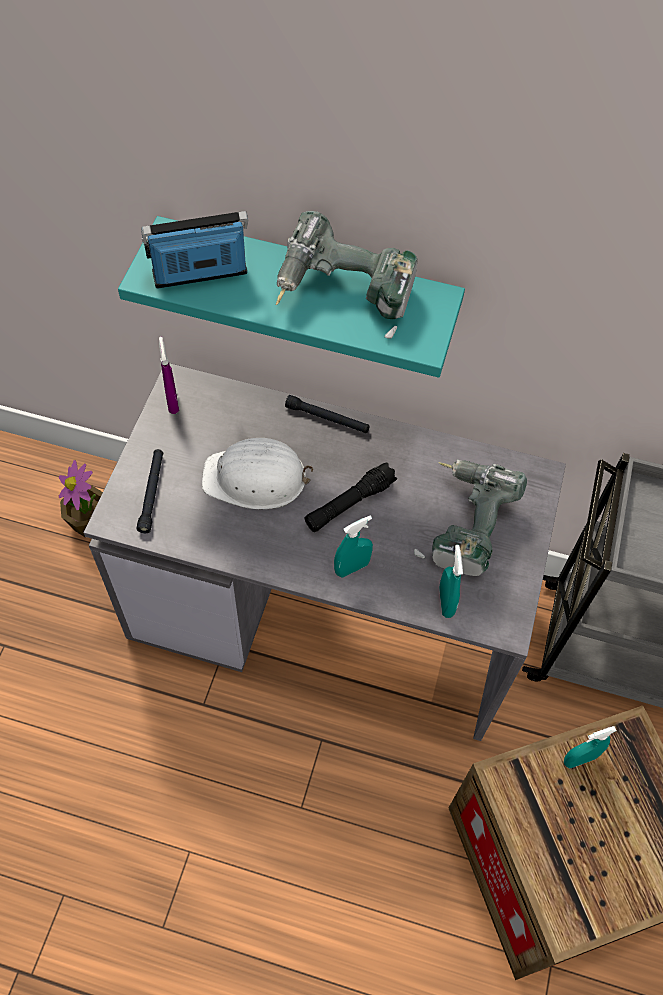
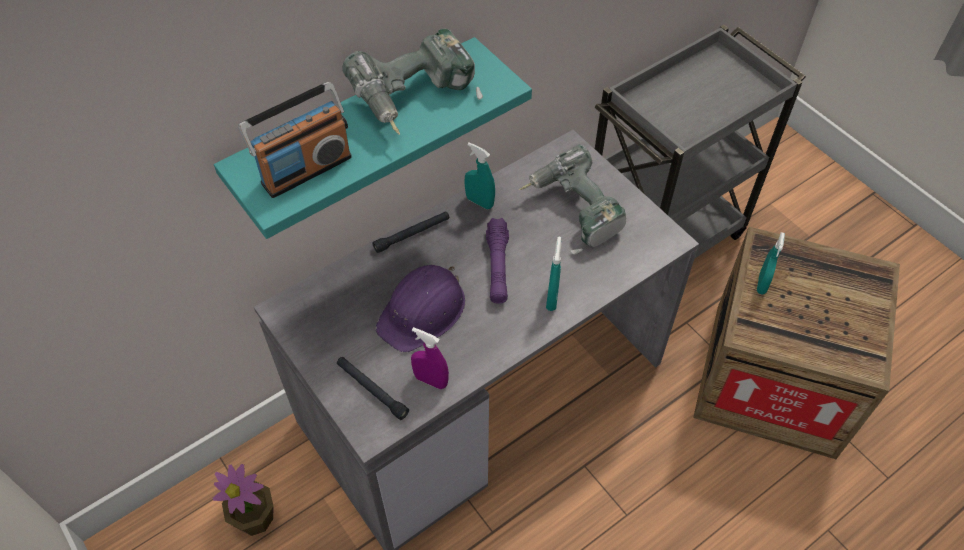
camera: 50 degrees left, 5 degrees down
(172, 402) = (298, 324): purple spray bottle -> purple spray bottle (431, 380)
(200, 274) = (306, 170): radio -> radio turned 150 degrees counterclockwise
(256, 479) = (423, 311): white hard hat -> purple hard hat
(349, 503) = (497, 266): black flashlight -> purple flashlight
(446, 602) = (624, 261): turquoise spray bottle -> turquoise spray bottle (479, 202)

